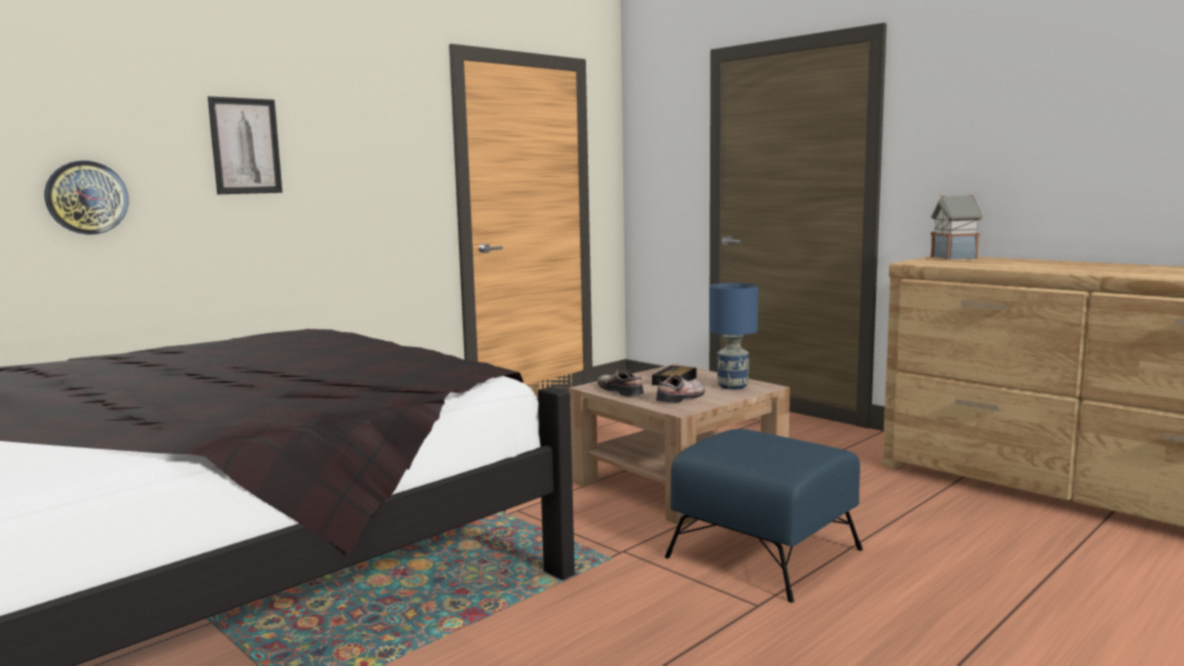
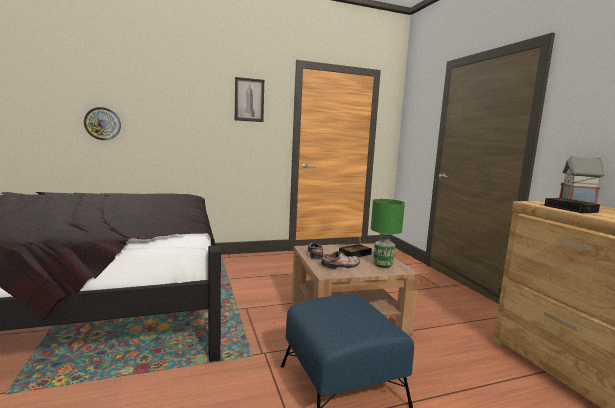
camera: 25 degrees right, 0 degrees up
(245, 146) = (179, 105): picture -> picture (249, 100)
(733, 386) = (383, 265): blue table lamp -> green table lamp
(962, 264) = (571, 209): none -> alarm clock

